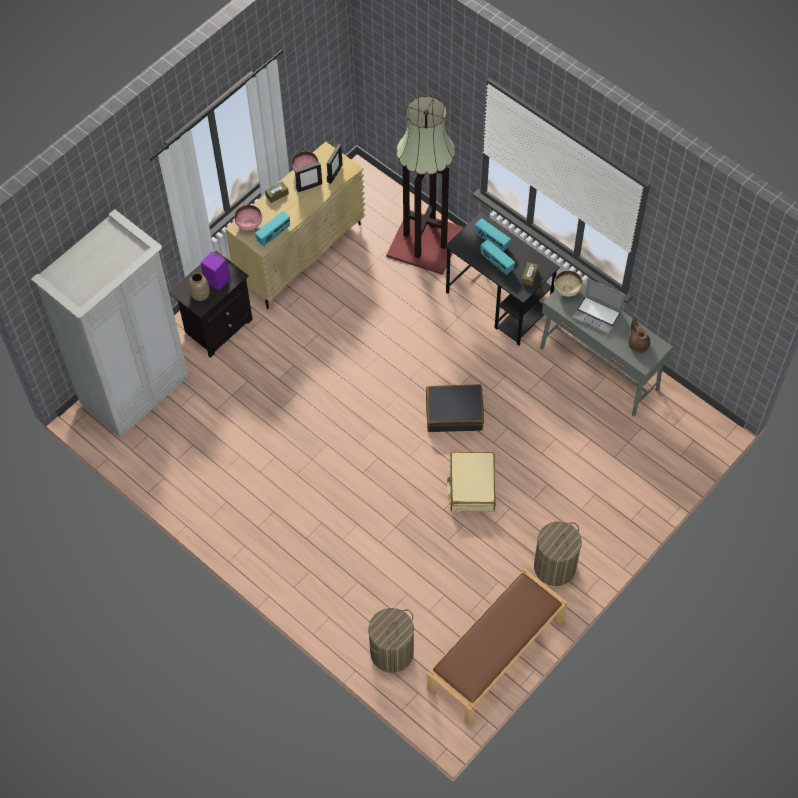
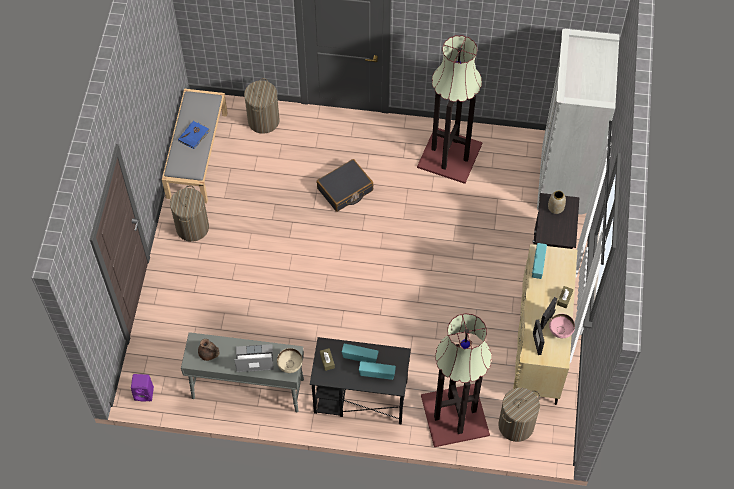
camera: 145 degrees right, 0 degrees up
(216, 280) = (554, 225): purple speaker -> purple speaker (145, 393)
(222, 483) = (450, 155): none -> floor lamp
(249, 225) = (562, 262): pink bowl -> none
(378, 206) = (516, 425): none -> laundry basket
(454, 412) = (332, 291): black suitcase -> black suitcase (345, 190)
(471, 486) = (284, 247): beige suitcase -> none
(495, 655) = (197, 154): brown bench -> grey bench
(499, 630) = (194, 135): none -> blue book

